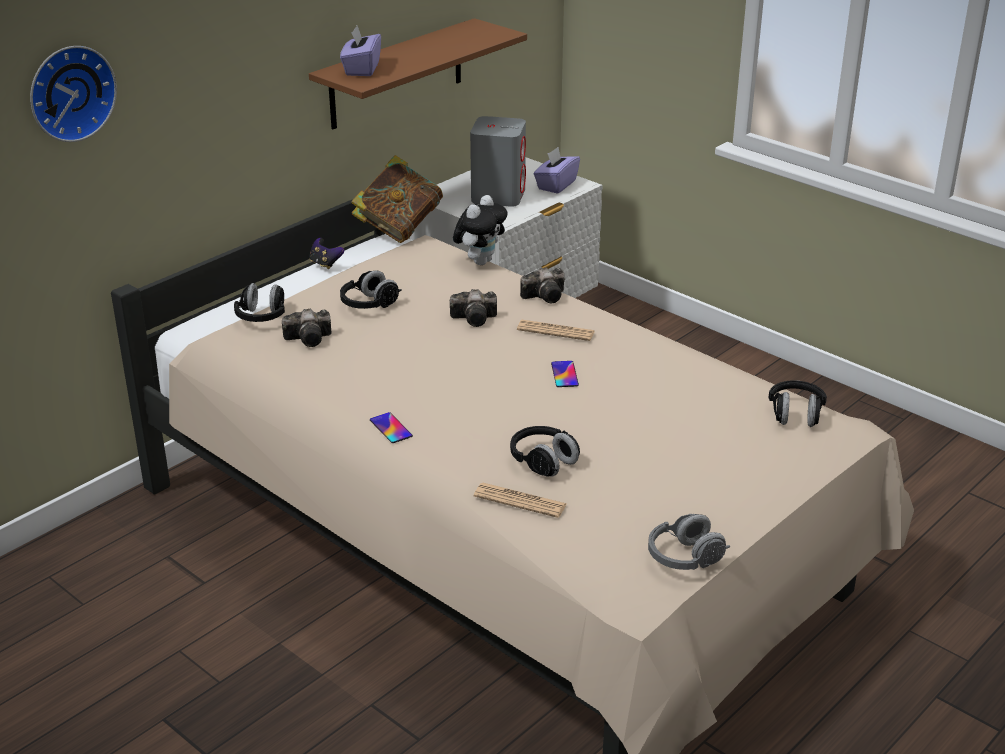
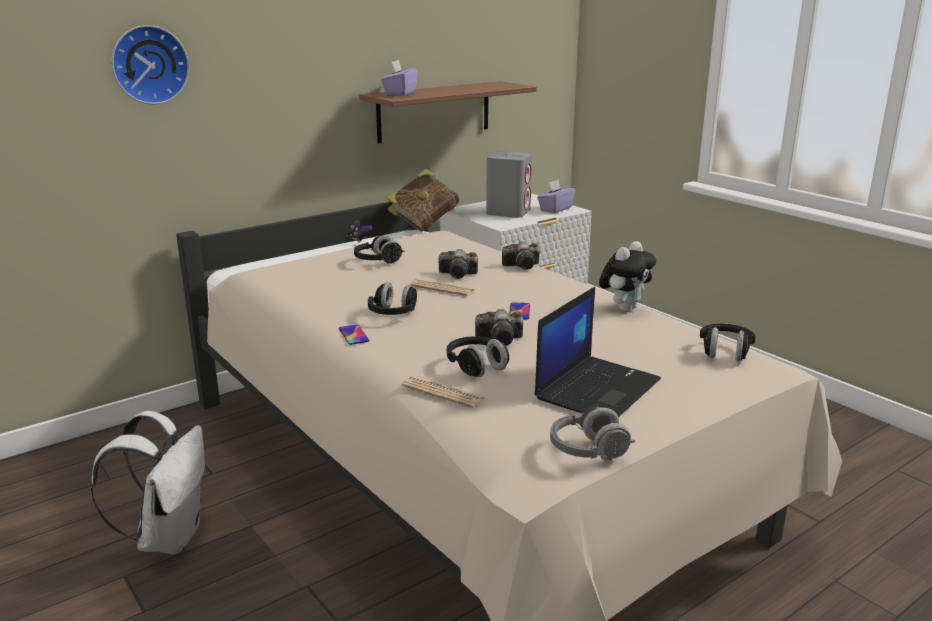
camera: 10 degrees right, 10 degrees down
(191, 667) = (169, 537): none -> white backpack
(262, 317) = (291, 264): black headphones -> black headphones (393, 314)
(311, 338) = (320, 277): camera -> camera (502, 339)
(480, 261) = (479, 244): plush toy -> plush toy (624, 308)
(555, 331) = (522, 285): newspaper -> newspaper (442, 288)
(675, 478) = (597, 388): none -> laptop

